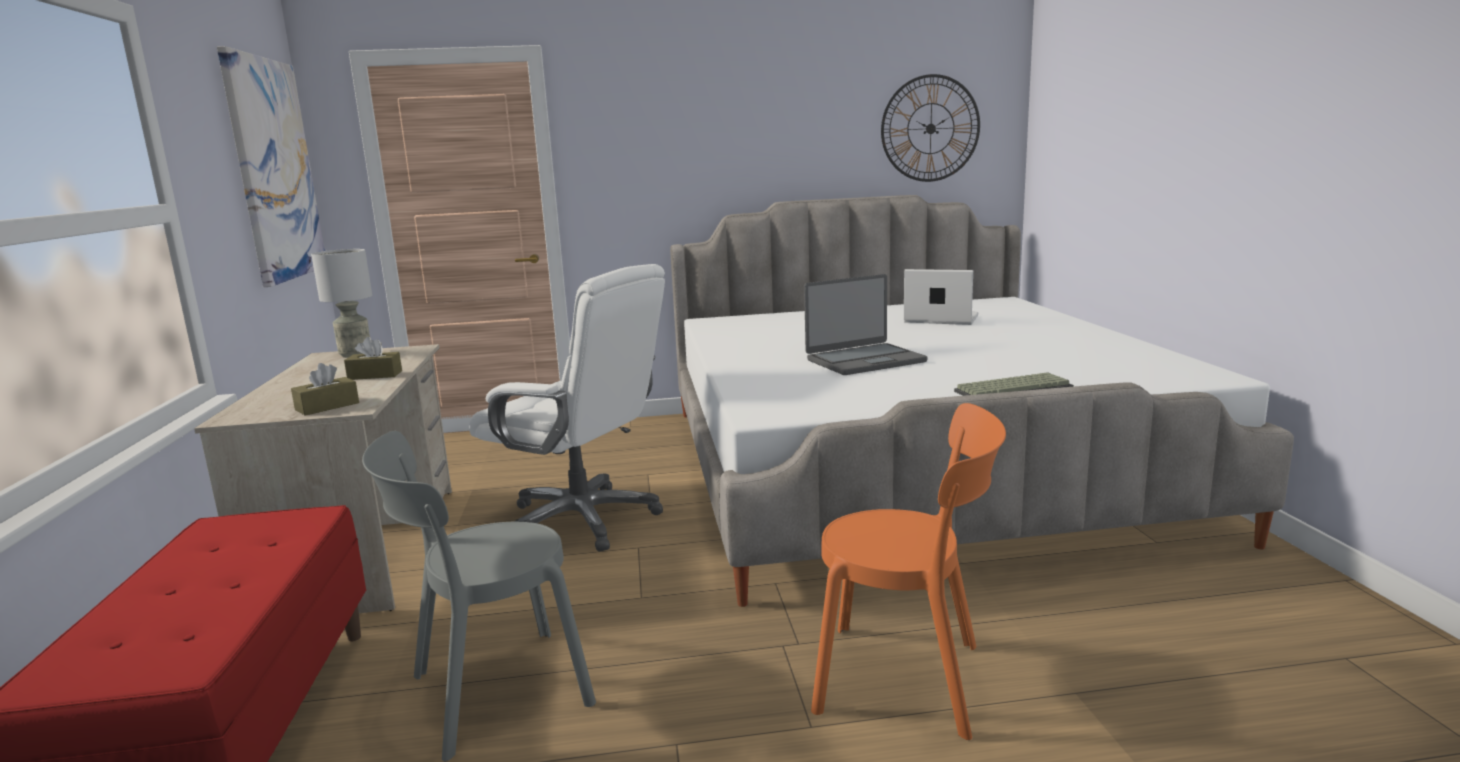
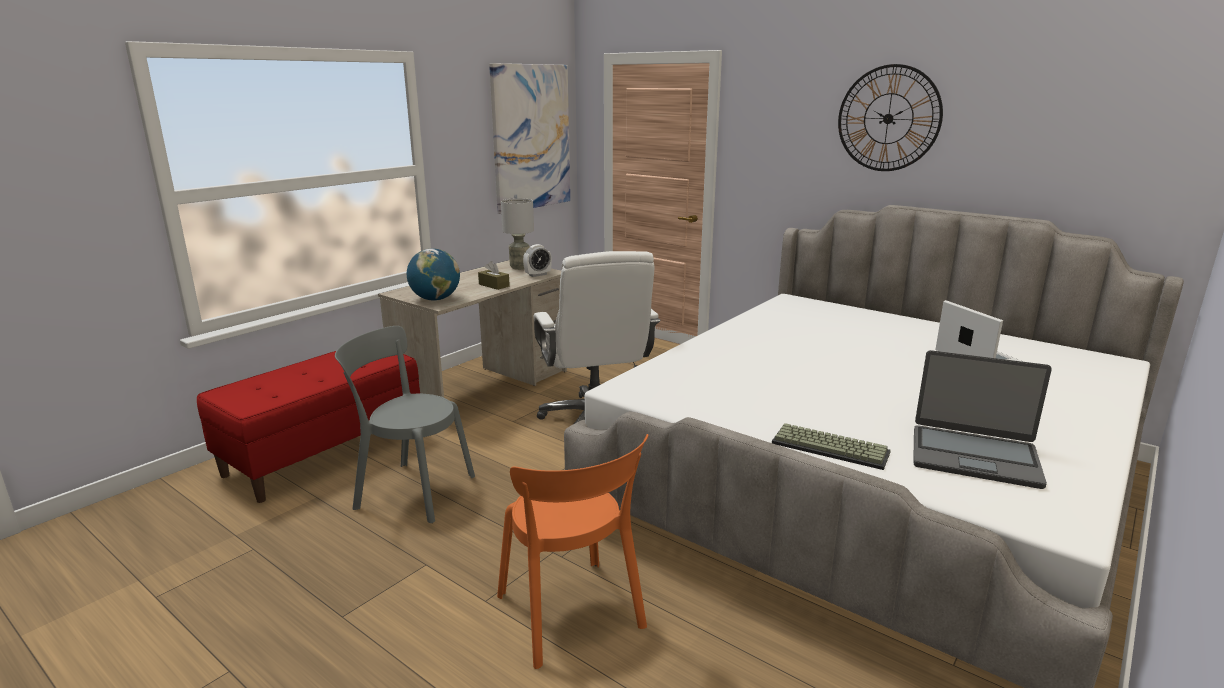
camera: 45 degrees right, 5 degrees up
(327, 406) = (435, 299): brown tissue box -> globe
(406, 354) = (538, 275): none -> alarm clock
(864, 361) = (798, 375): laptop -> laptop (974, 456)
(930, 128) = (1091, 149): wall clock -> wall clock (888, 118)

